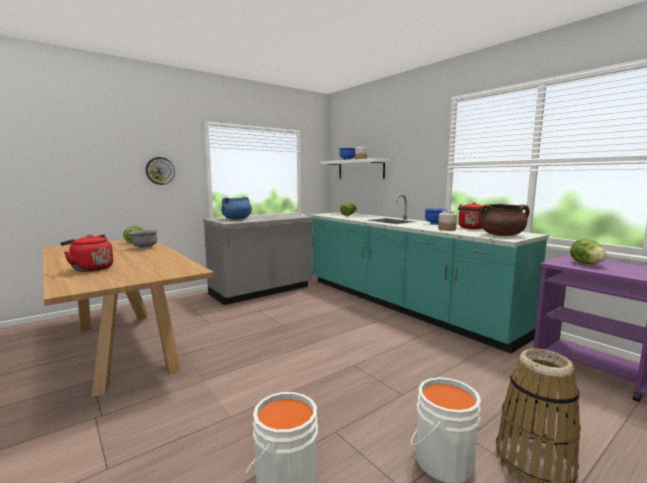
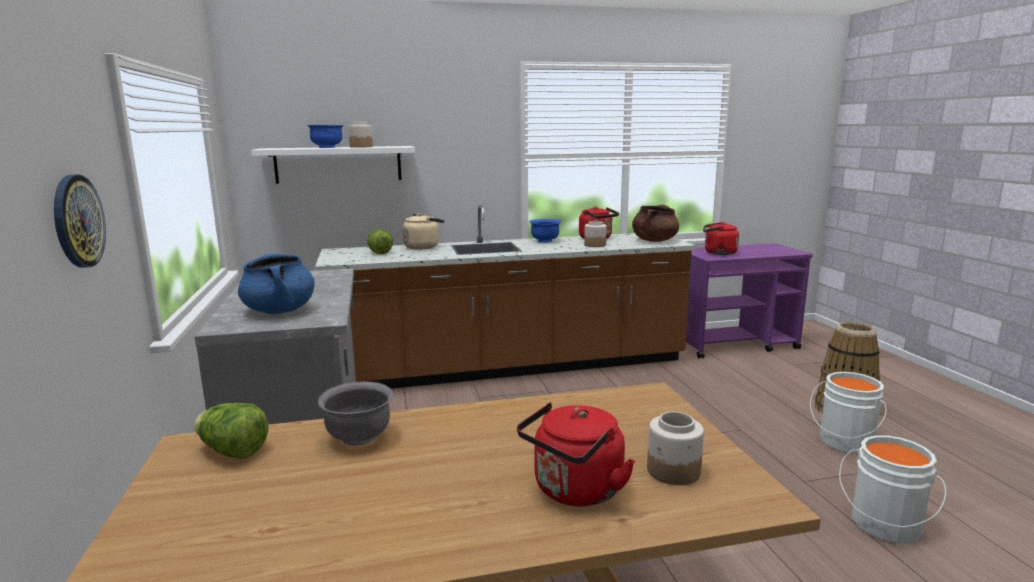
camera: 65 degrees left, 5 degrees up
(102, 278) = (673, 471): none -> jar
(373, 216) = (423, 247): none -> beige kettle
(399, 305) = (510, 368): turquoise counter -> brown counter
(586, 264) = (718, 253): lettuce -> red kettle

